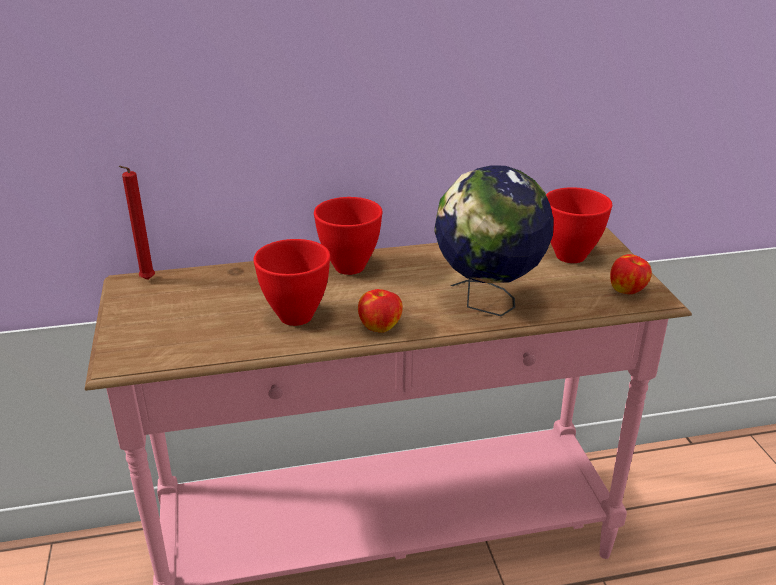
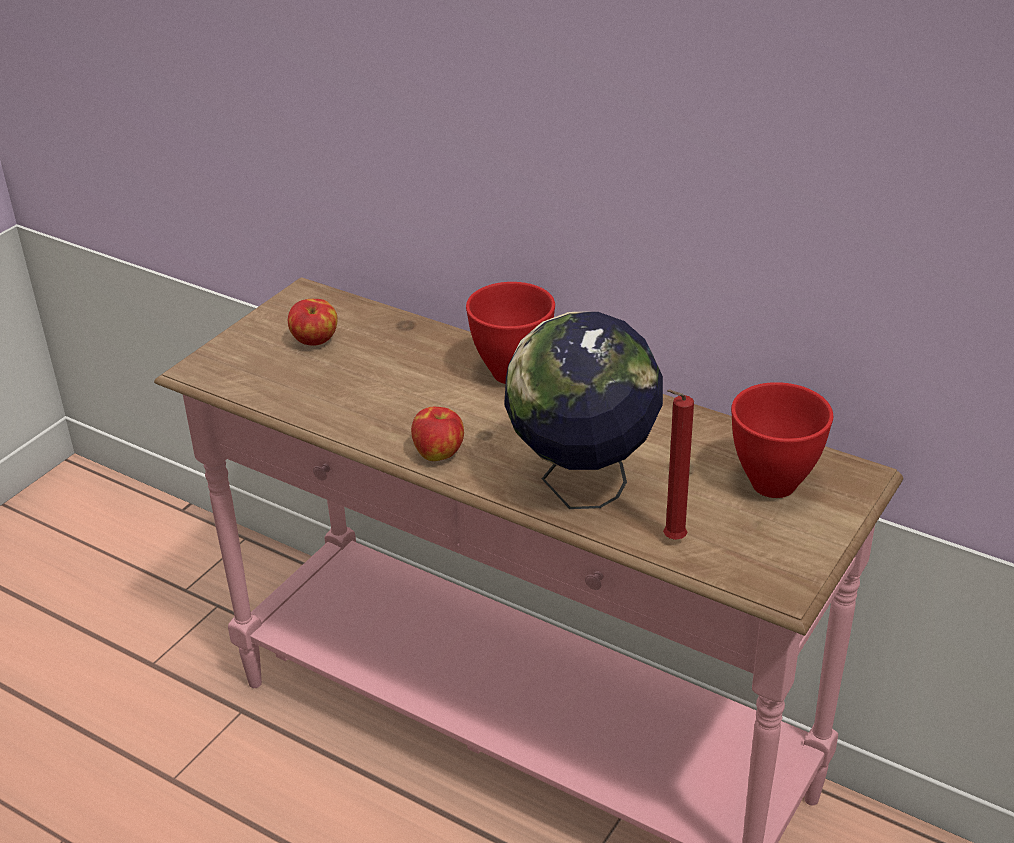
camera: 45 degrees right, 5 degrees up
(146, 281) = (320, 298): red candle -> red candle (671, 540)
(297, 315) = (387, 401): red bowl -> none
(627, 291) = (763, 561): apple -> apple (315, 341)

